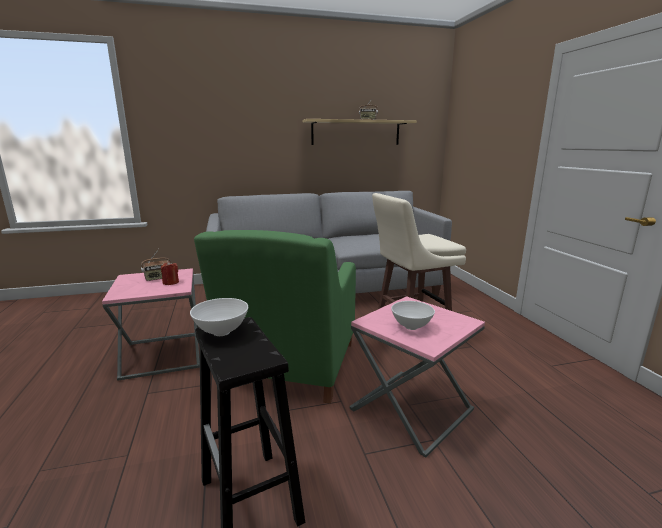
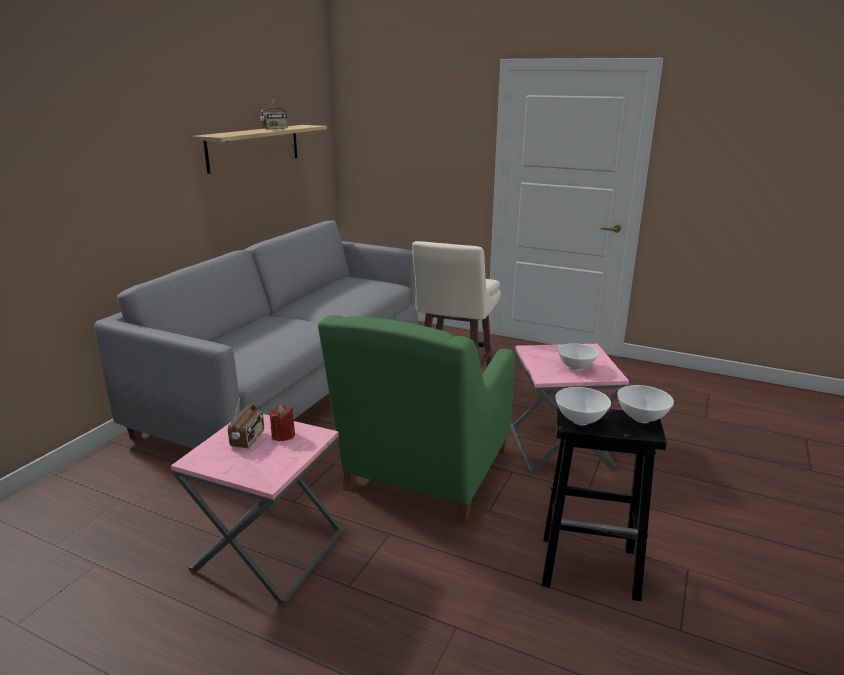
camera: 50 degrees left, 5 degrees up
(258, 357) = (642, 419): none -> white bowl
(291, 367) = (424, 473): green armchair -> green armchair turned 60 degrees clockwise

